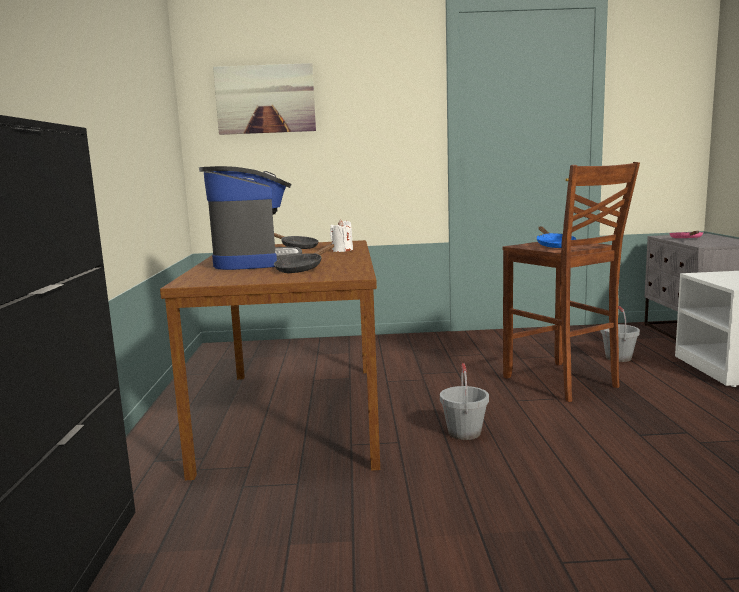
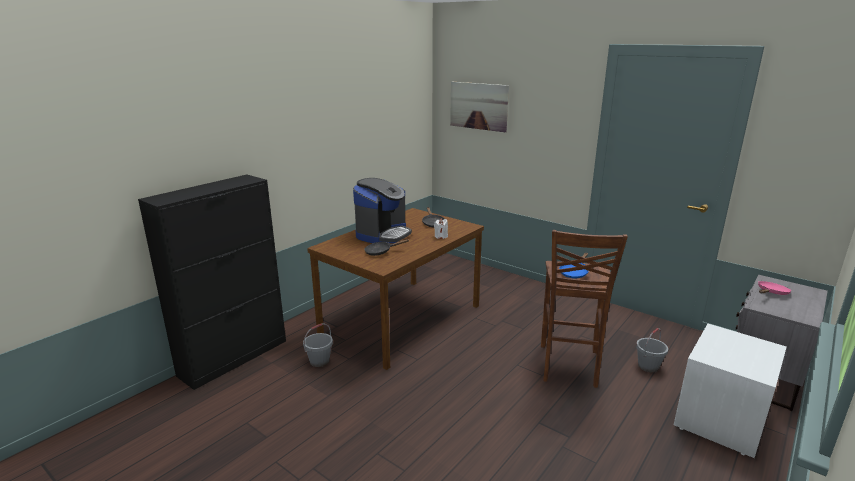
camera: 40 degrees right, 10 degrees up
(465, 433) = (454, 370): grey bucket -> grey bucket (319, 361)

